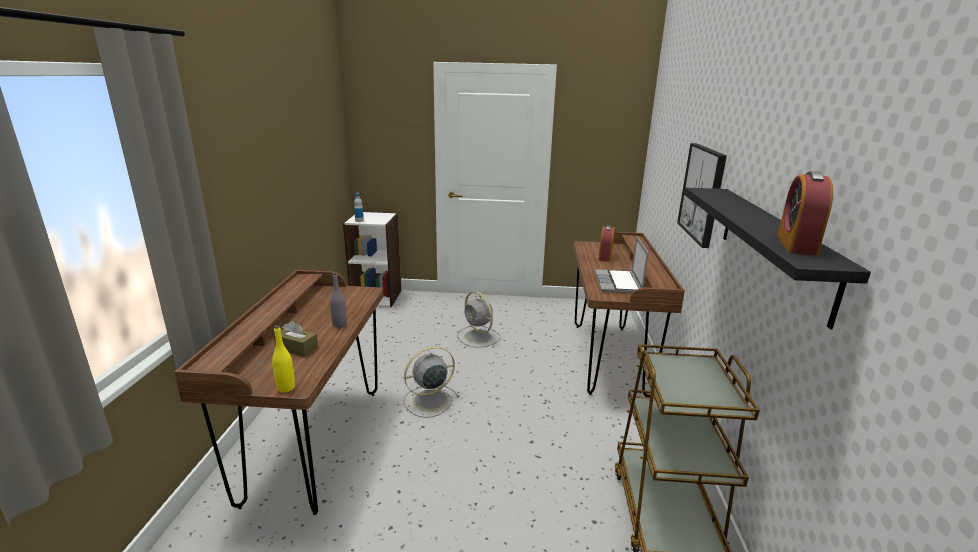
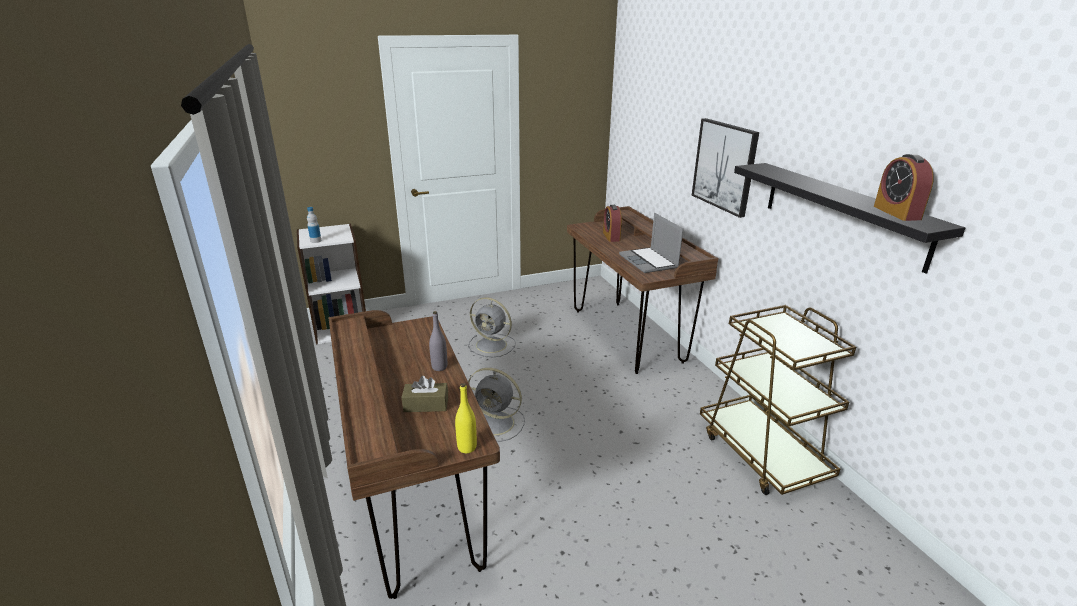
camera: 25 degrees left, 5 degrees up
(429, 400) = (497, 423): grey fan -> grey fan turned 105 degrees counterclockwise

